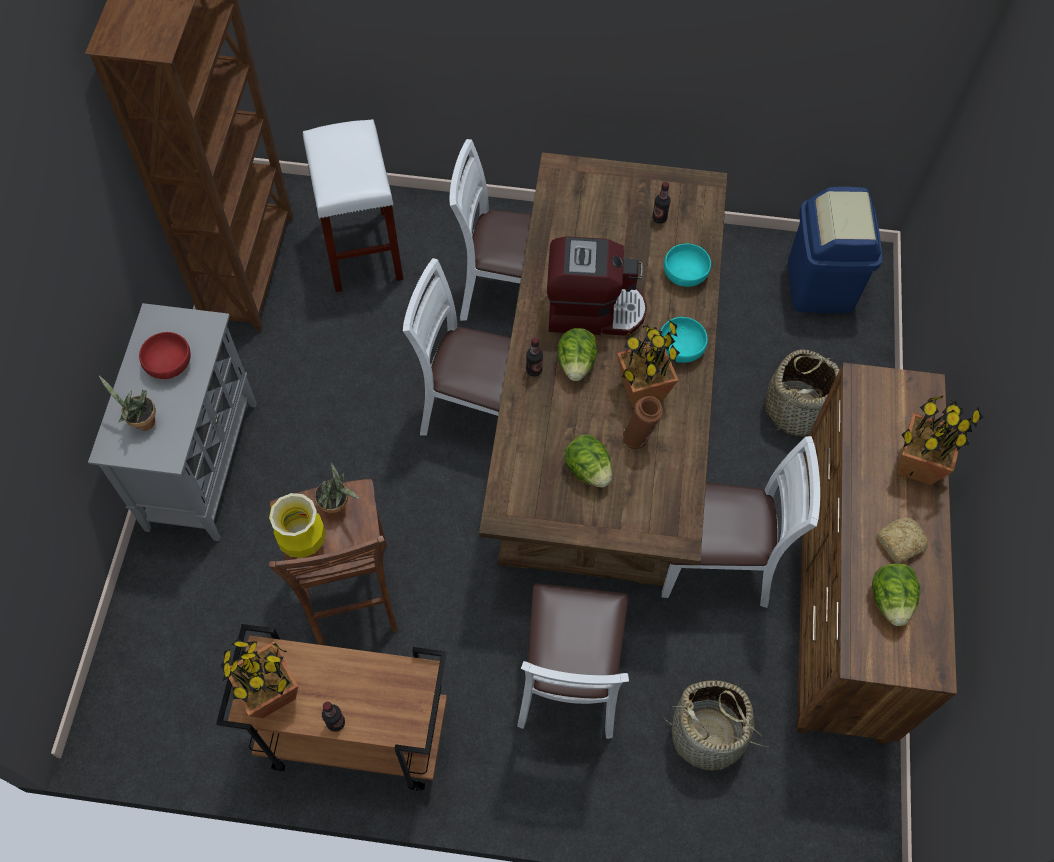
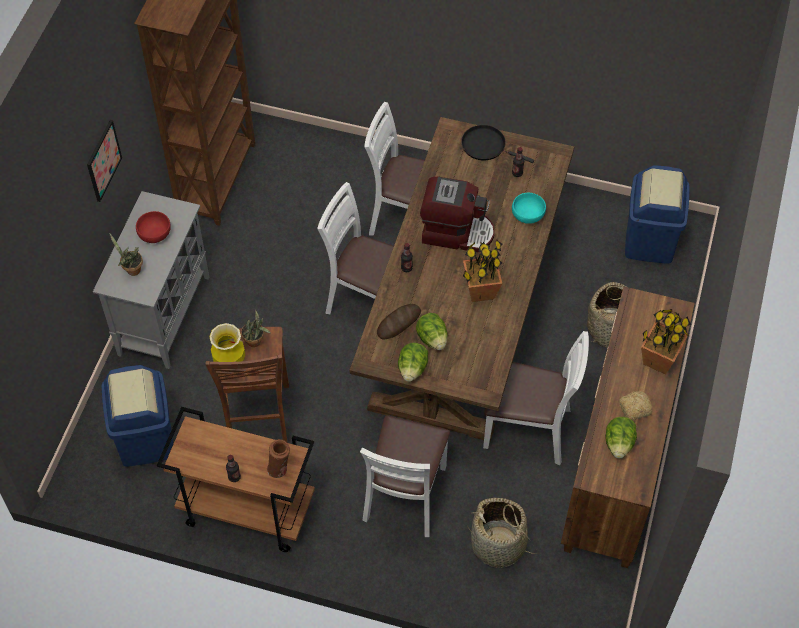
camera: 10 degrees right, 5 degrees down
(71, 270) = (103, 160): none -> picture
(198, 648) = (145, 439): none -> blue trash can
(271, 693) = (195, 453): potted plant -> none
(361, 249) = (302, 174): white stool -> none
(537, 452) = (398, 323): none -> bread
(576, 363) = (437, 267): lettuce -> lettuce (412, 369)
(611, 185) = (486, 146): none -> black frying pan
(638, 438) = (471, 322): brown vase -> brown vase (279, 469)
(680, 348) = (513, 265): turquoise bowl -> none

